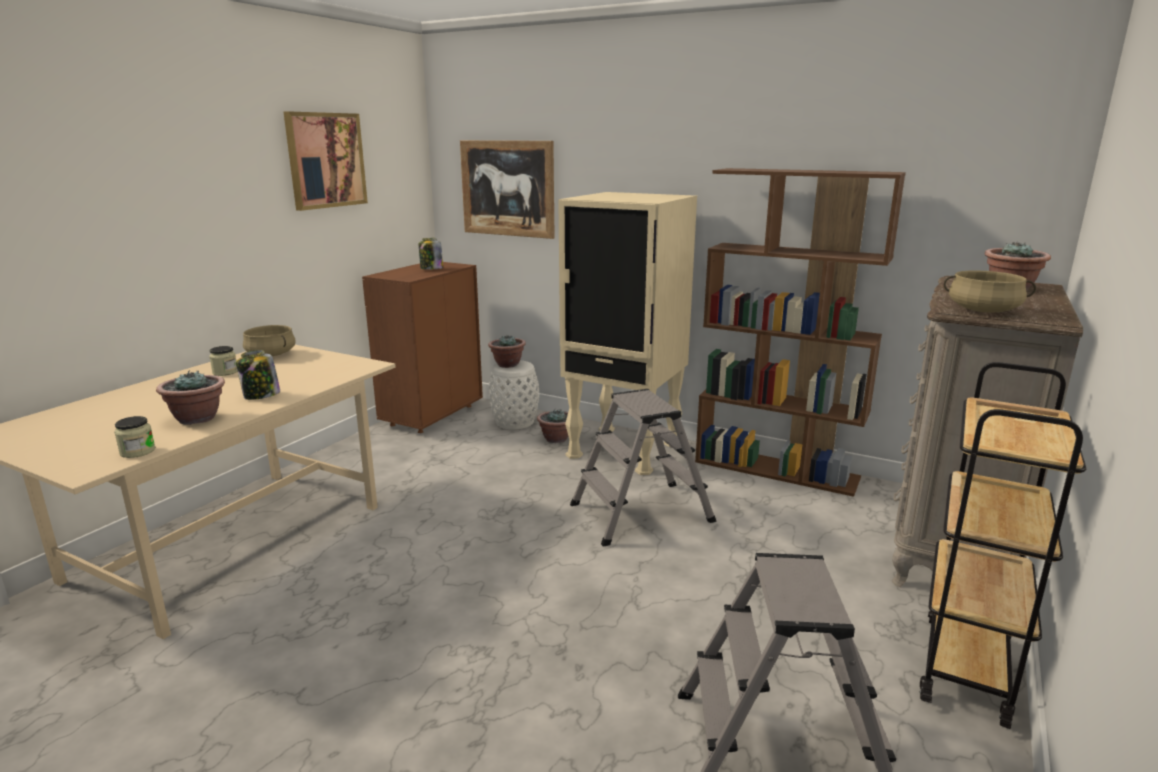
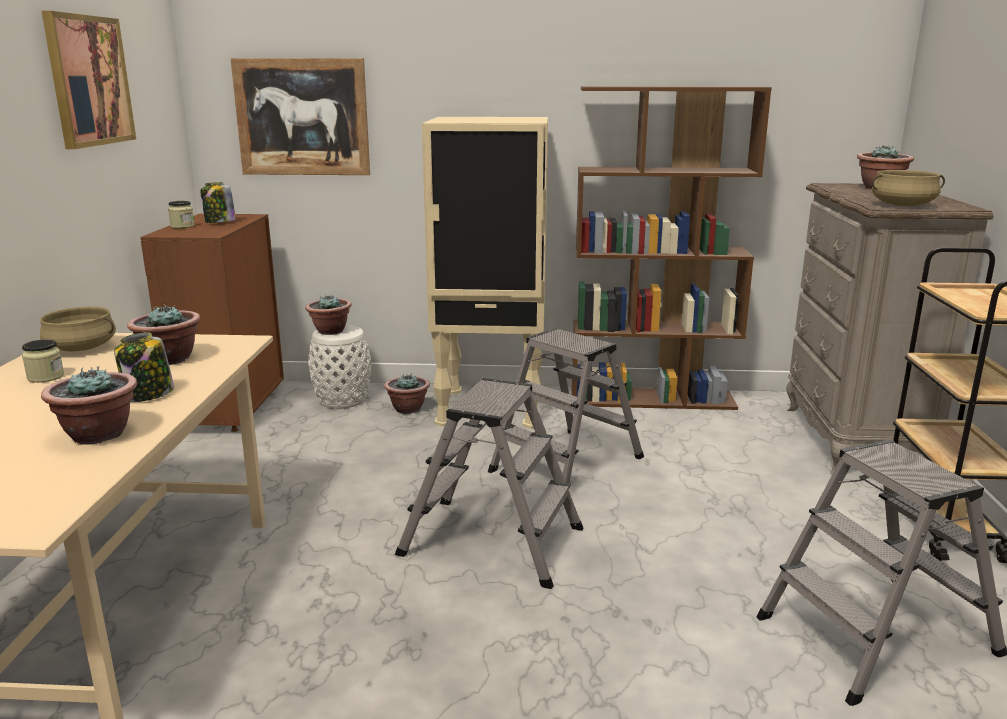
camera: 25 degrees left, 0 degrees up
(137, 451) = (73, 487): jar -> jar (182, 226)
(308, 371) = (169, 359): none -> potted plant
(519, 563) = (491, 541): none -> grey step ladder

